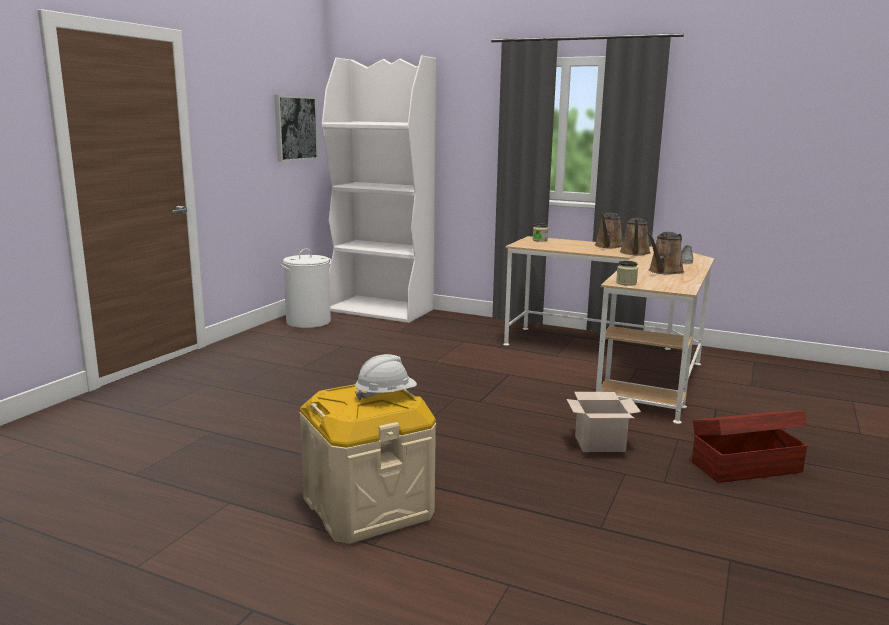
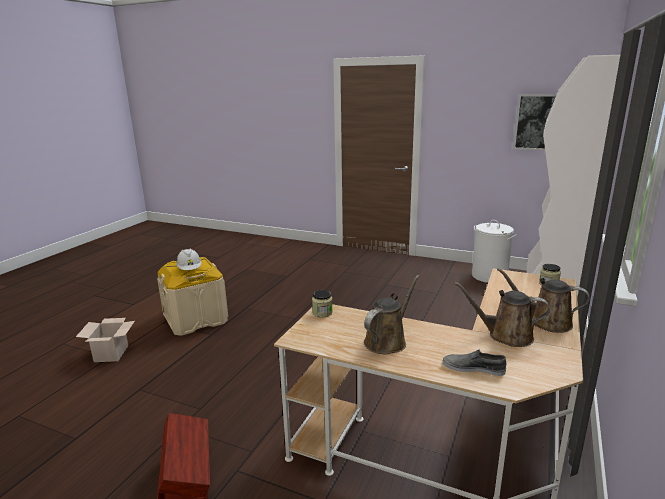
camera: 90 degrees right, 5 degrees up
(600, 443) = (251, 402): cardboard box -> cardboard box (111, 354)
(664, 271) = (387, 341): brown watering can -> brown watering can turned 90 degrees clockwise

